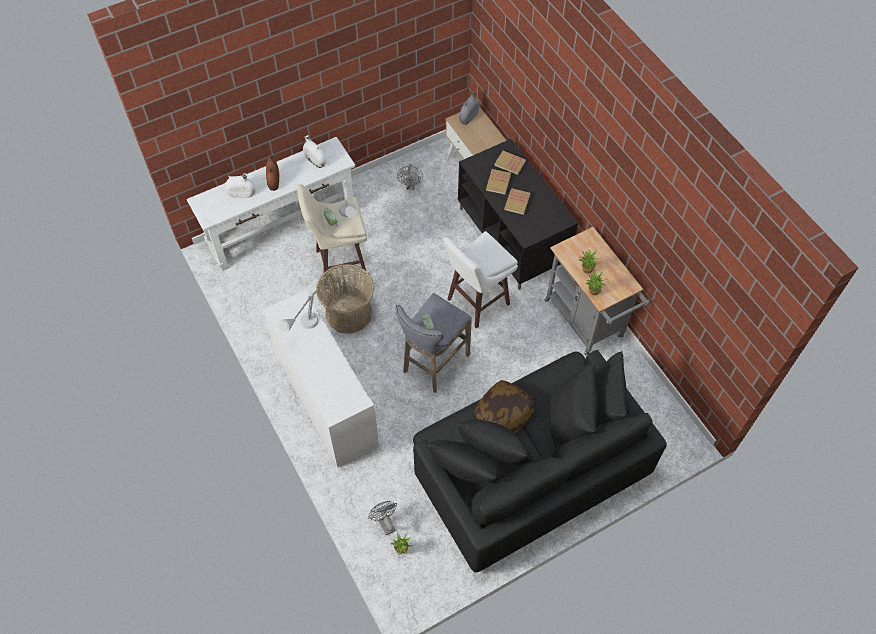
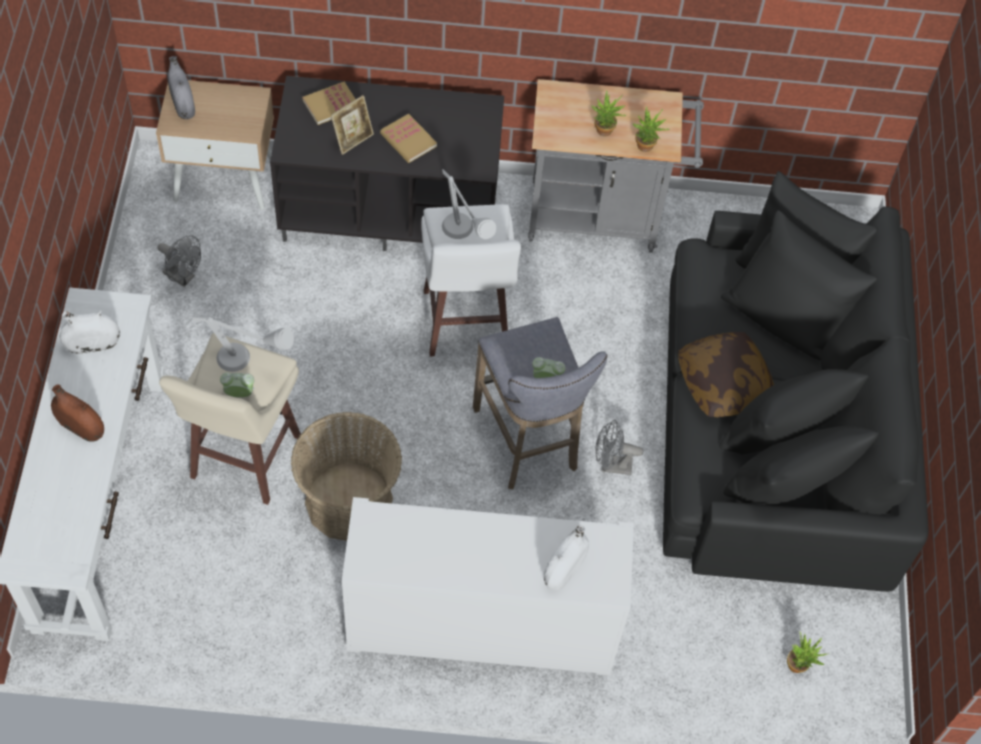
camera: 60 degrees left, 0 degrees up
(241, 194) = (62, 488): white vase -> white vase (564, 569)
(303, 328) = (424, 540): grey table lamp -> grey table lamp (464, 238)
(385, 522) = (741, 662): grey fan -> grey fan (611, 465)
(498, 182) = (353, 139): book -> picture frame

